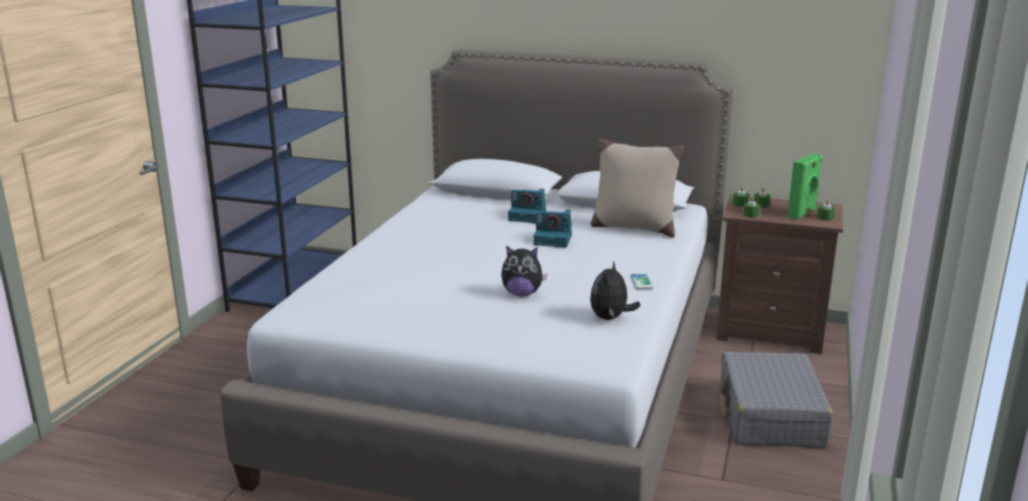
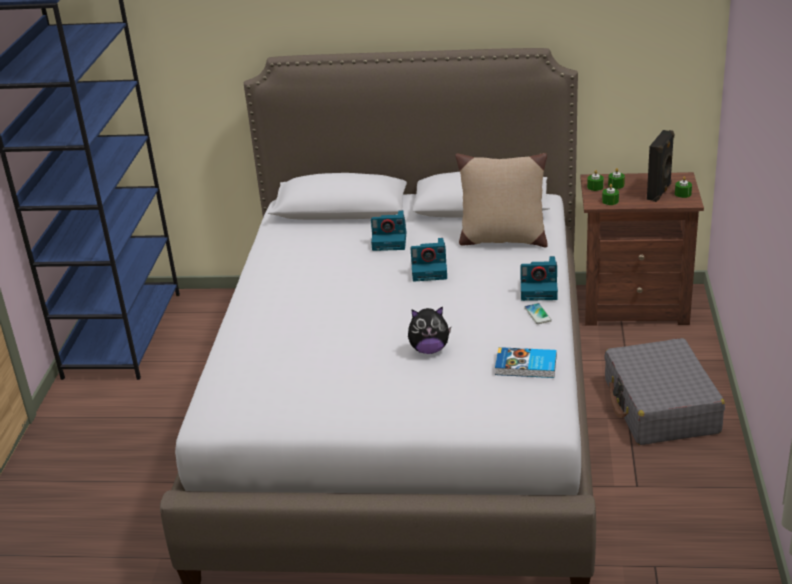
camera: 10 degrees left, 10 degrees up
(610, 318) = (526, 366): plush toy -> book
(652, 265) = (539, 289): none -> camera
(802, 214) = (660, 192): green speaker -> black speaker

